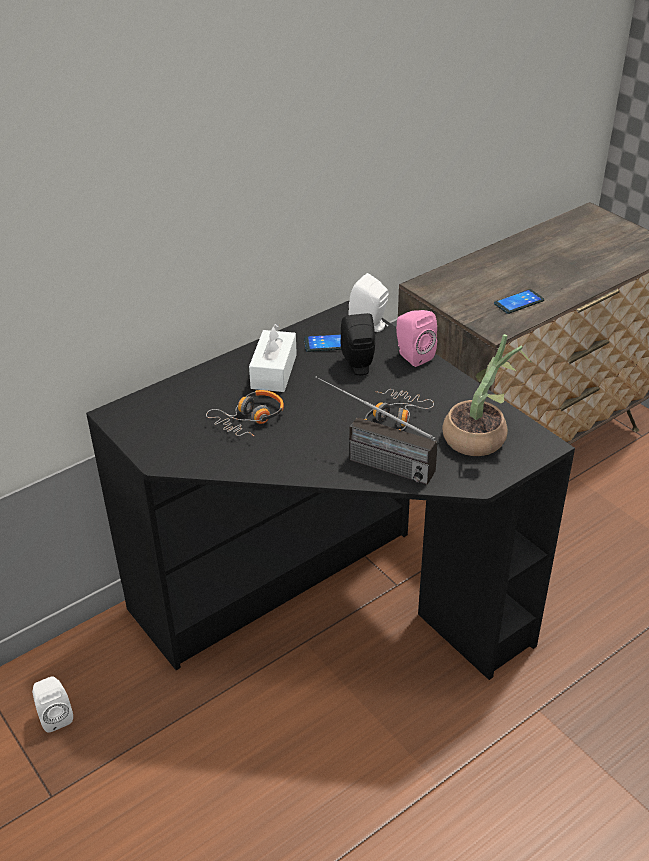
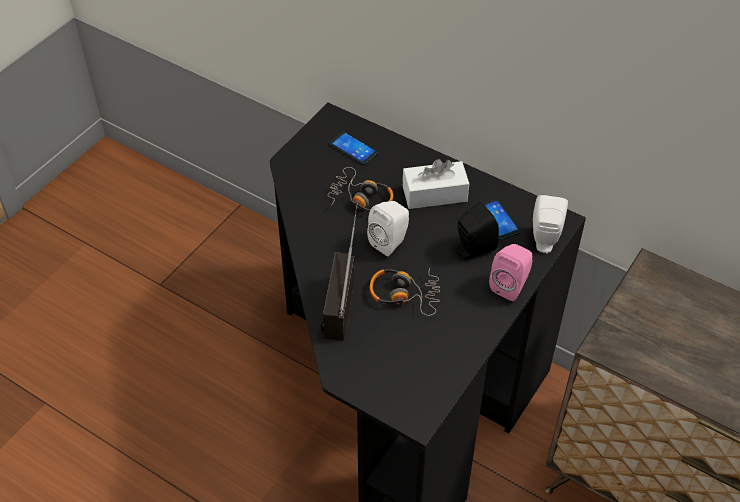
camera: 70 degrees right, 10 degrees up
(55, 716) = (223, 259): white speaker -> white speaker (390, 242)
(481, 436) = (409, 365): potted plant -> none
(518, 302) = (670, 357): phone -> phone (353, 149)

